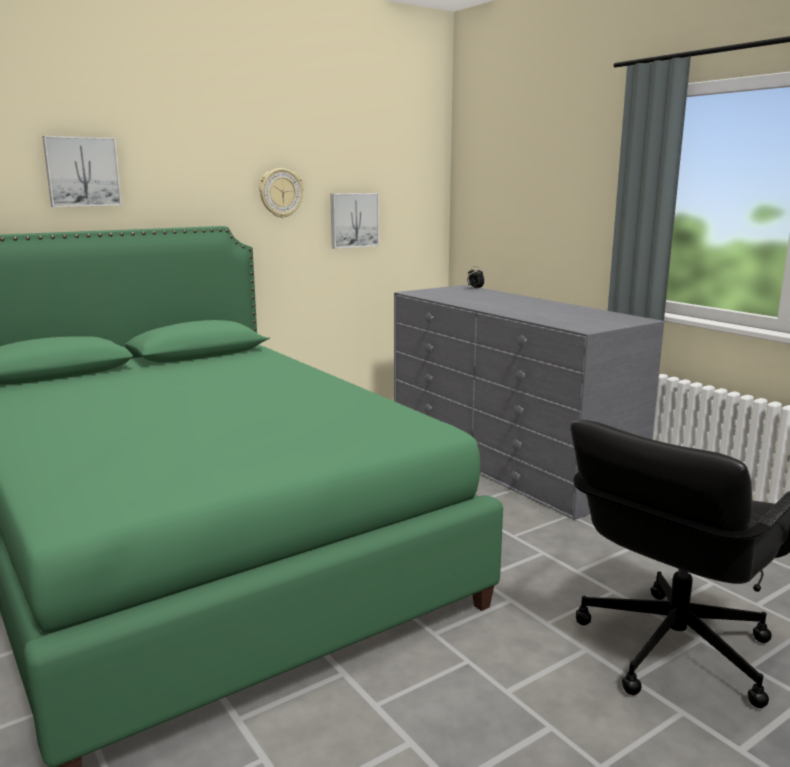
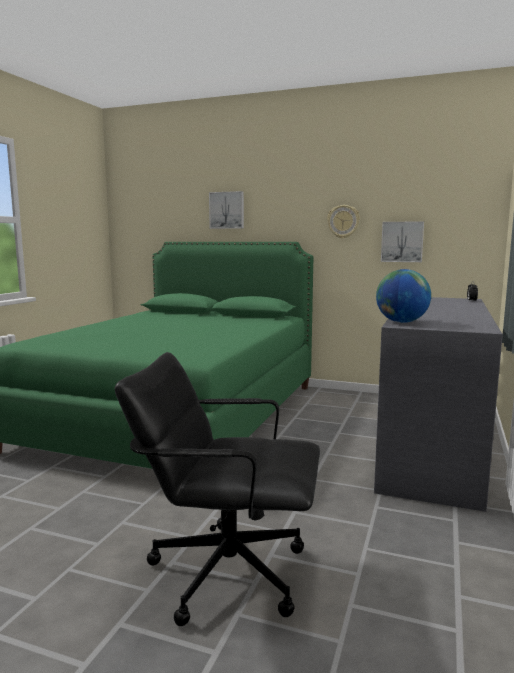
camera: 55 degrees right, 5 degrees down
(572, 325) = (401, 322): none -> globe

